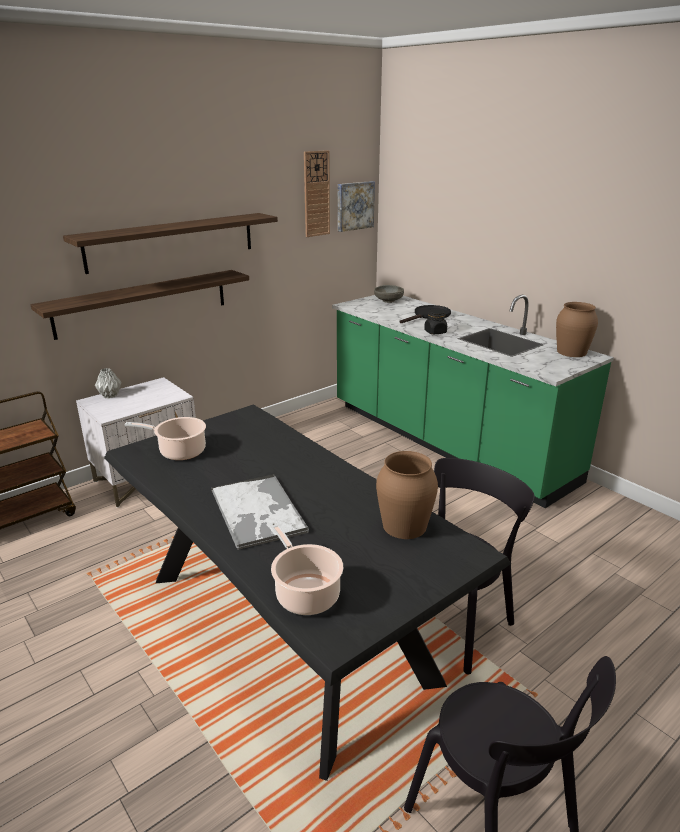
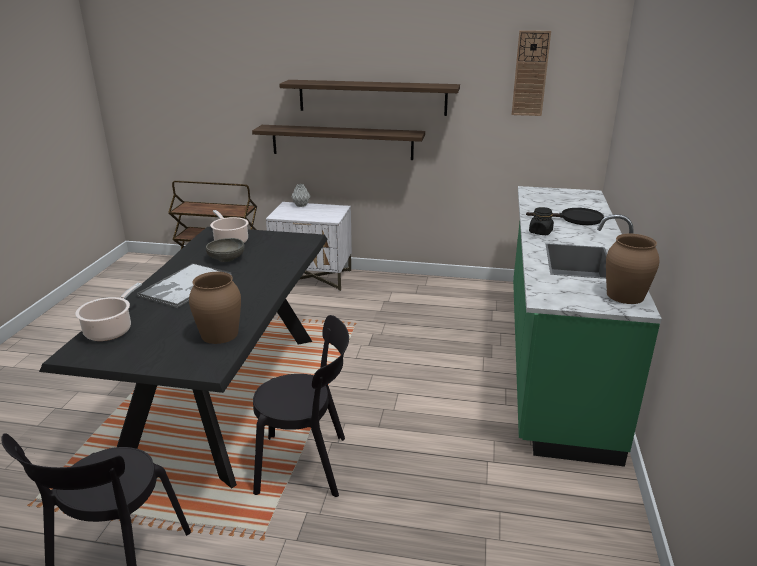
camera: 50 degrees right, 0 degrees up
(354, 206) = (580, 91): picture -> none
(388, 301) = (575, 197): grey bowl -> grey bowl (226, 259)

